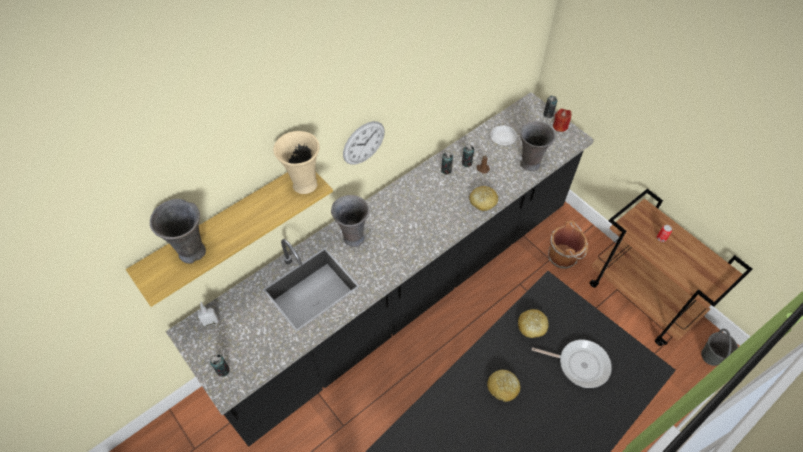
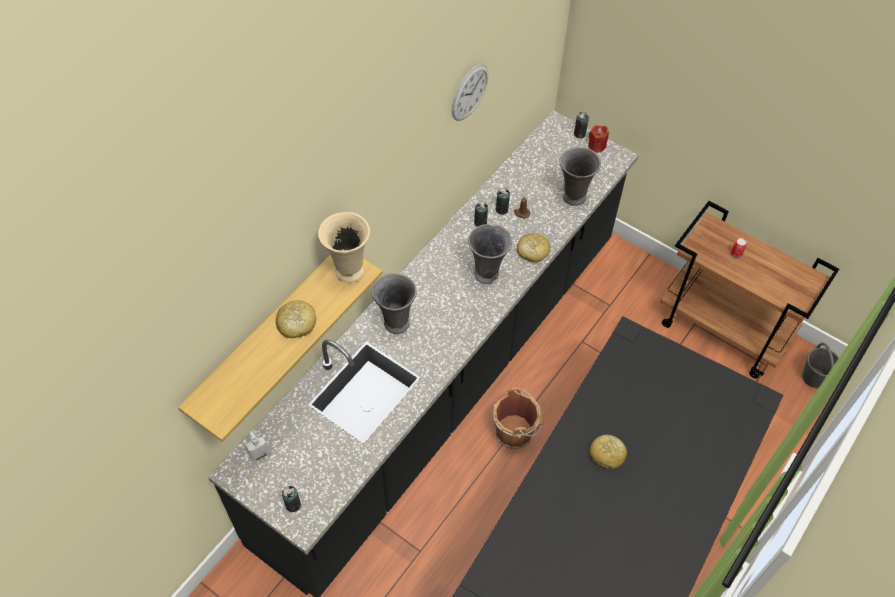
camera: 15 degrees left, 0 degrees up
(193, 252) = (250, 373): grey vase -> grey vase (487, 274)
(363, 143) = (393, 210): wall clock -> wall clock (469, 92)
(503, 136) = (534, 170): white plate -> none
(531, 326) = (621, 381): bread -> bread (296, 324)
(563, 256) = (624, 298): brown bucket -> brown bucket (515, 431)
(580, 364) = (683, 411): frying pan -> none

